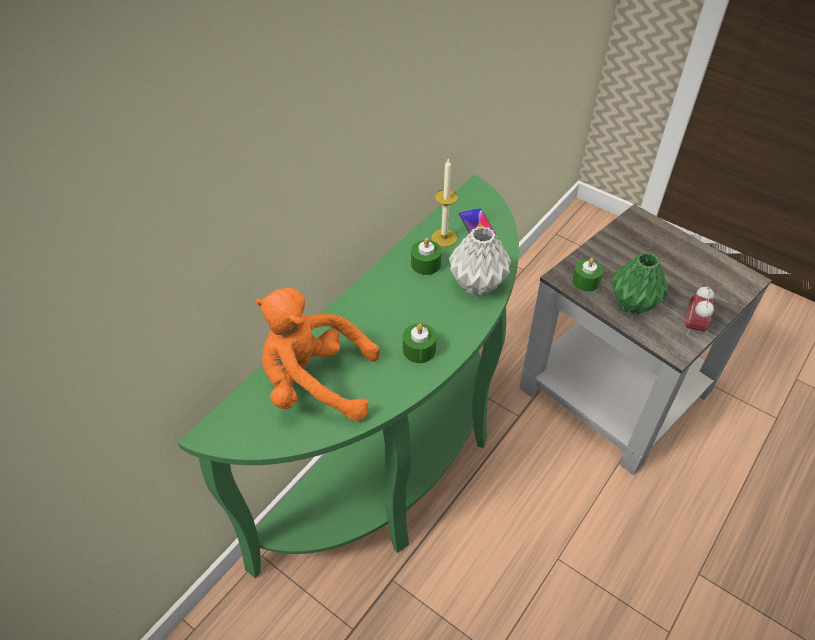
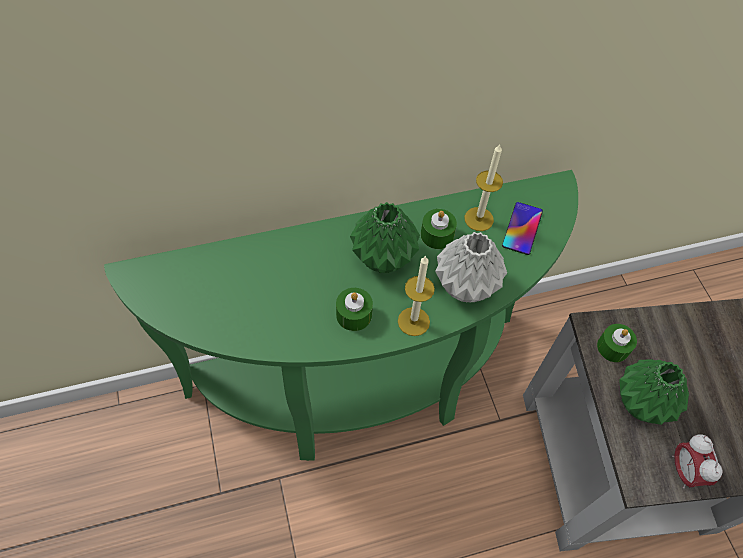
camera: 35 degrees right, 10 degrees up
(314, 384) = (242, 286): orange plush toy -> none
(403, 302) = (382, 259): none -> green vase
(465, 328) = (413, 321): none -> candle
(692, 327) = (684, 471): alarm clock -> alarm clock turned 60 degrees counterclockwise

